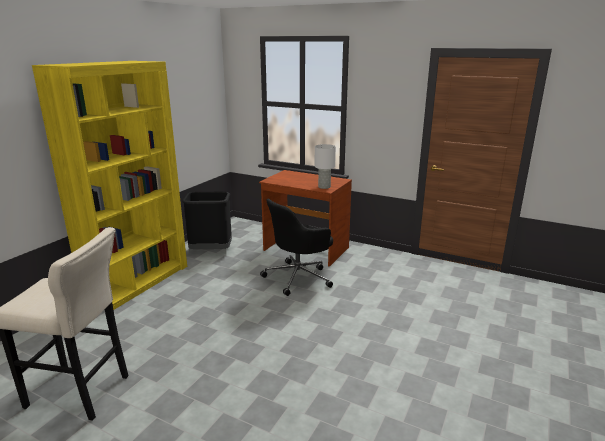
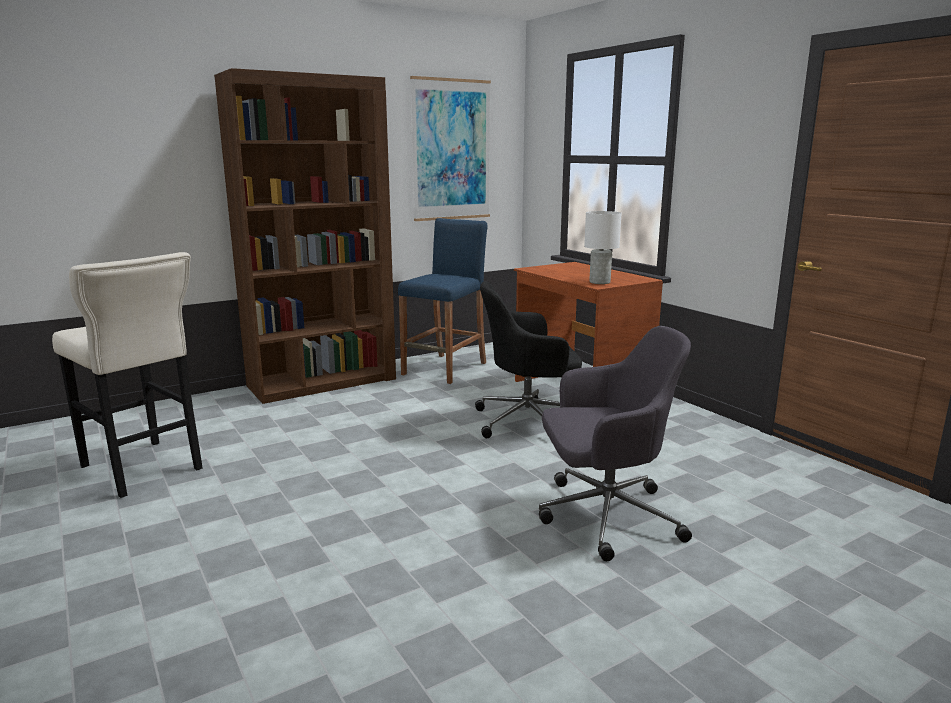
camera: 30 degrees right, 5 degrees down
(138, 281) = (323, 382): yellow bookcase -> brown bookcase
(188, 101) = (451, 150): none -> picture
(211, 251) = (445, 369): black trash can -> blue stool
(392, 326) = (604, 516): none -> grey office chair

